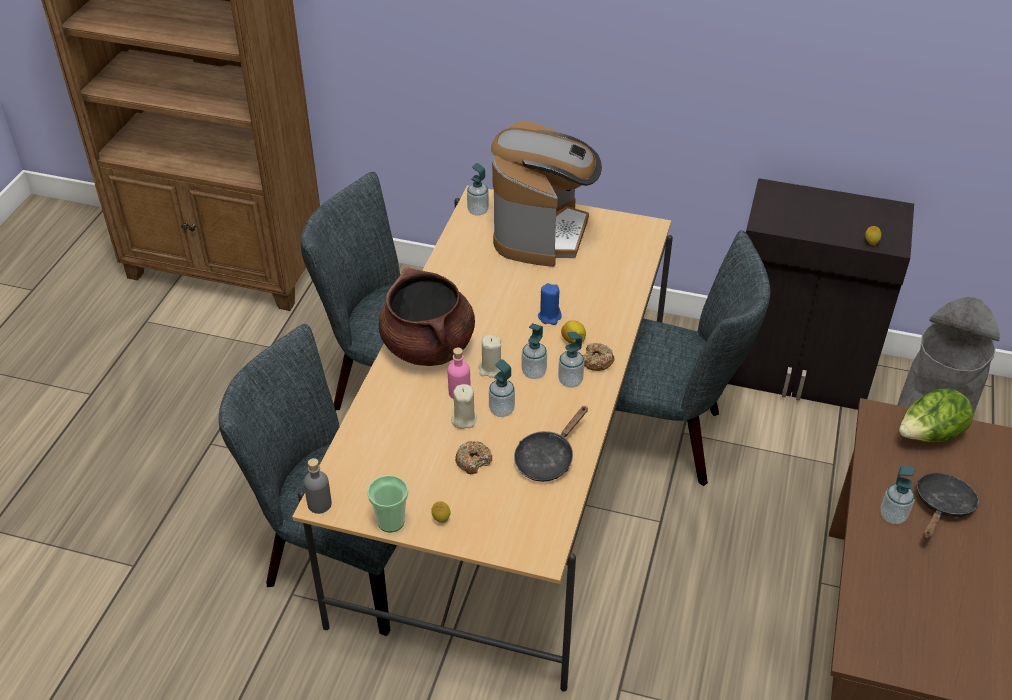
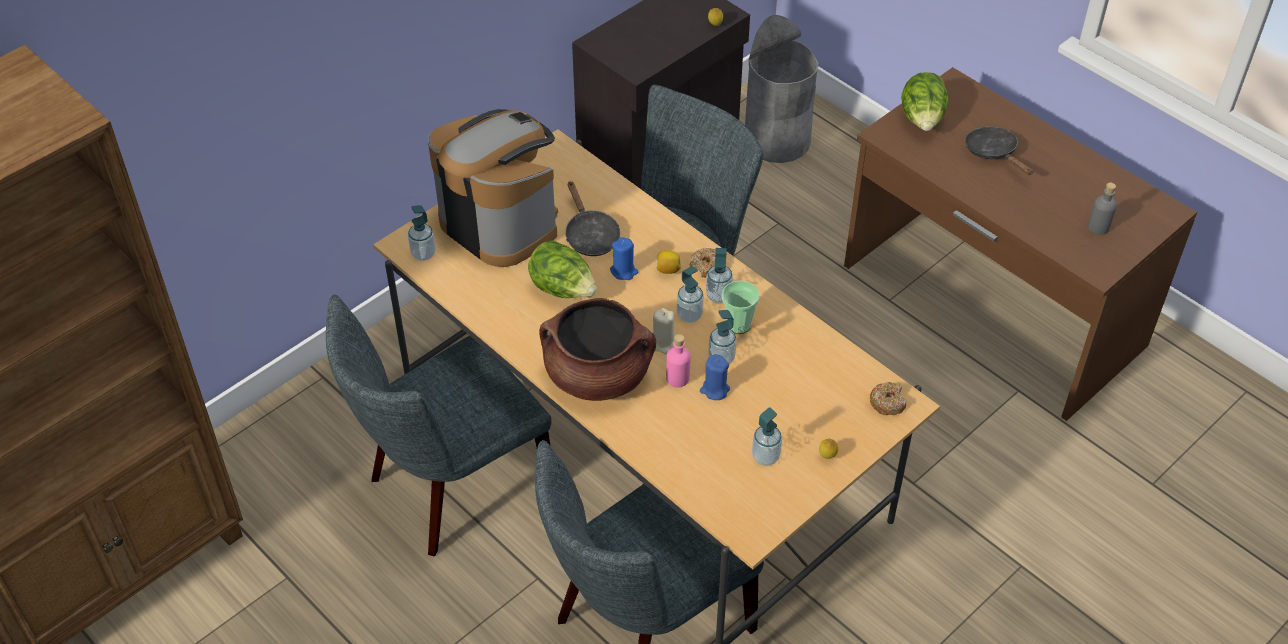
camera: 60 degrees left, 5 degrees up
(319, 504) = (751, 538): grey bottle -> grey bottle (1098, 227)
(391, 521) = (806, 493): cup -> cup (738, 324)
(463, 419) = (714, 390): beige candle -> blue candle
(473, 461) = (771, 405): donut -> donut (887, 402)
(502, 292) = (563, 289): none -> lettuce
(547, 458) = (802, 353): black frying pan -> black frying pan (590, 235)
(892, 515) = (986, 183): soap dispenser -> soap dispenser (765, 457)

